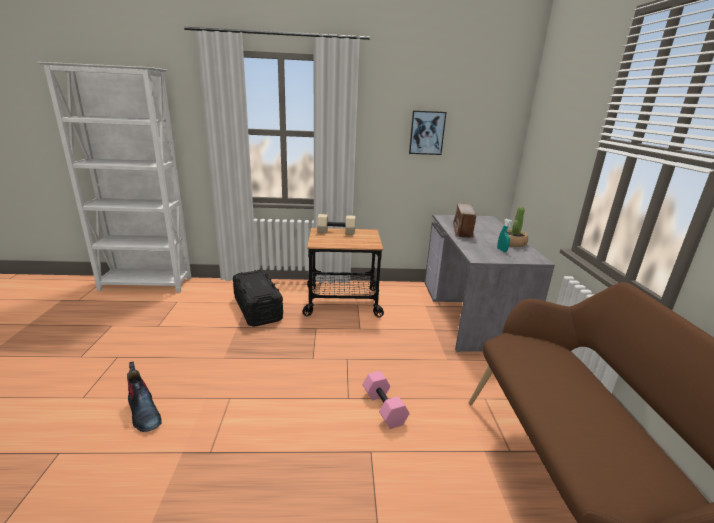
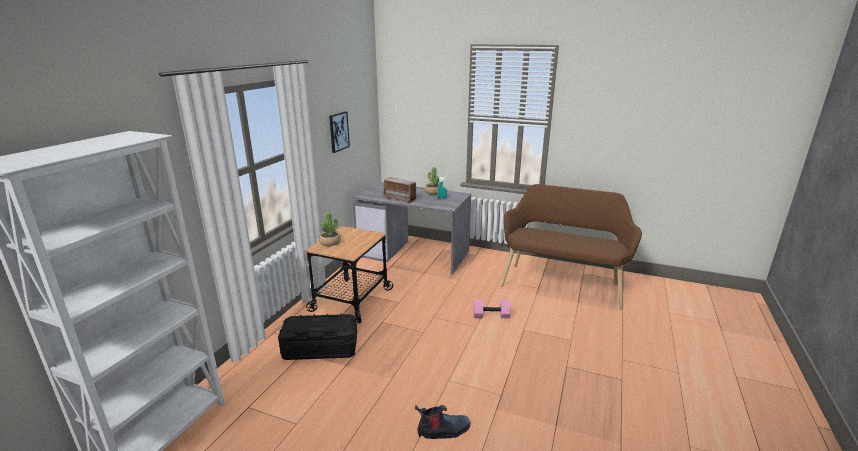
camera: 65 degrees left, 0 degrees up
(336, 232) = (330, 242): beige dumbbell -> potted plant

